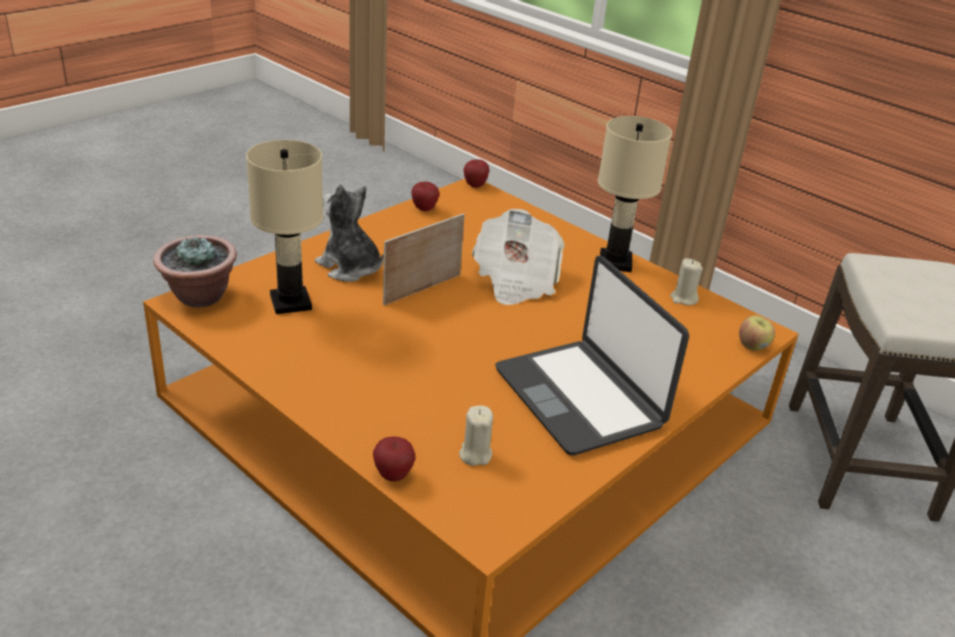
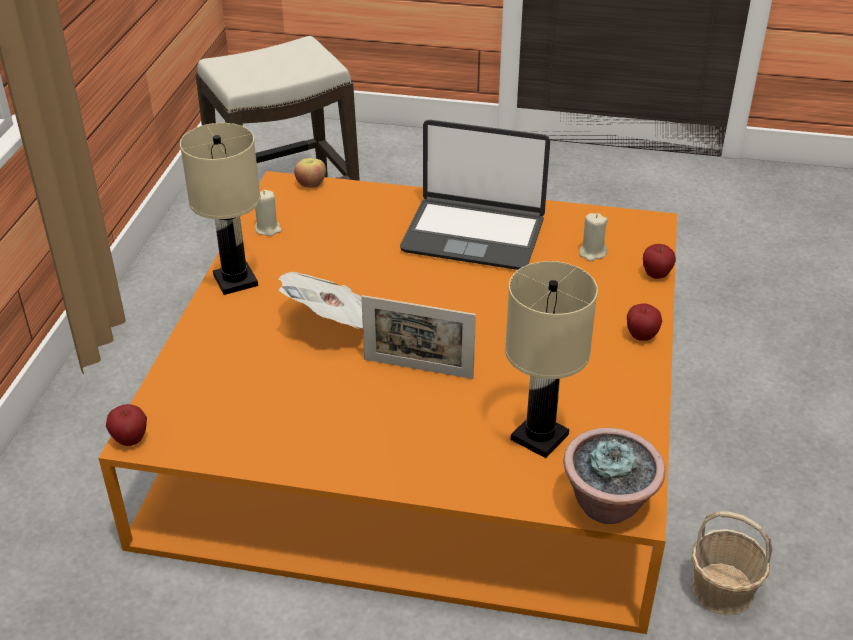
camera: 120 degrees left, 5 degrees up
(130, 450) = (723, 590): none -> basket
(350, 268) = (434, 434): plush toy -> none
(424, 209) = (241, 449): apple -> apple (641, 336)
(580, 397) = (473, 234): laptop -> laptop turned 75 degrees clockwise

